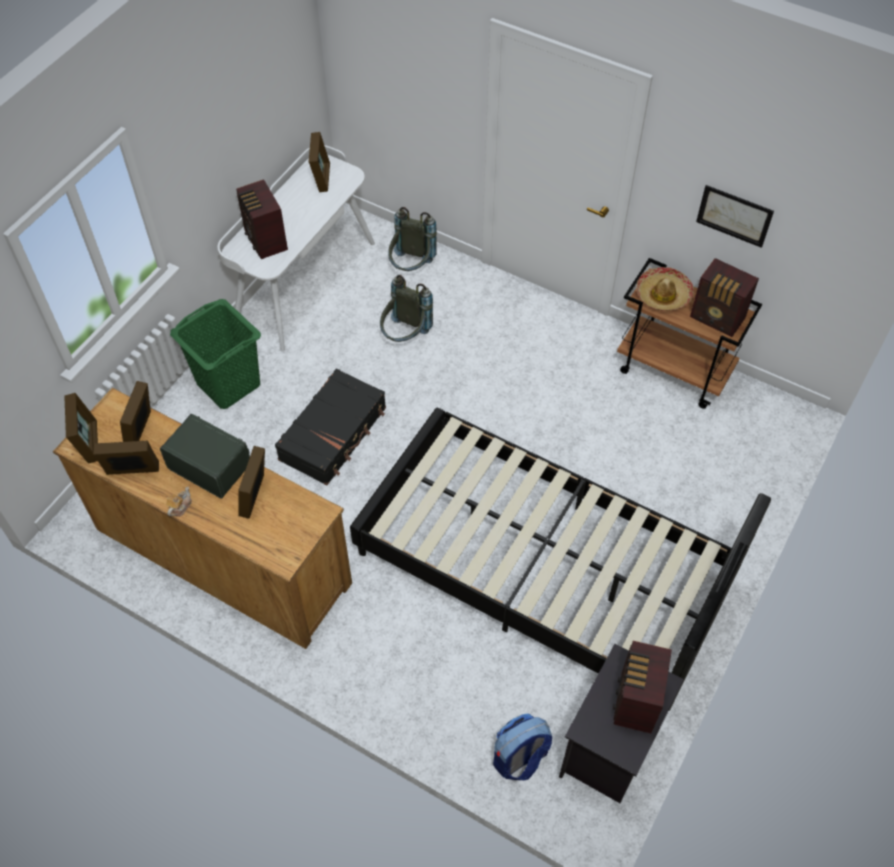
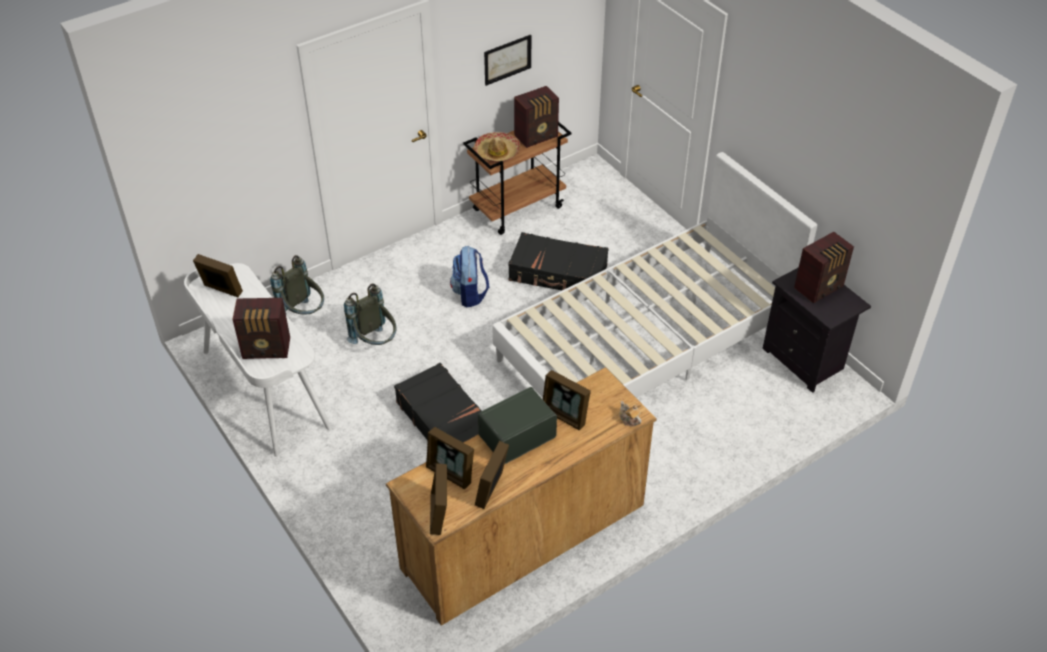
camera: 65 degrees left, 10 degrees down
(88, 442) = (439, 514): picture frame -> picture frame turned 105 degrees counterclockwise
(180, 507) = (547, 466): teapot -> teapot (629, 419)
(229, 383) = (340, 478): green laundry basket -> none
(520, 758) = (790, 408): backpack -> backpack (470, 294)
(542, 569) = (646, 341): black bed -> white bed
(595, 447) = (558, 273): none -> black suitcase
(635, 702) = (820, 287): radio -> radio turned 75 degrees counterclockwise

